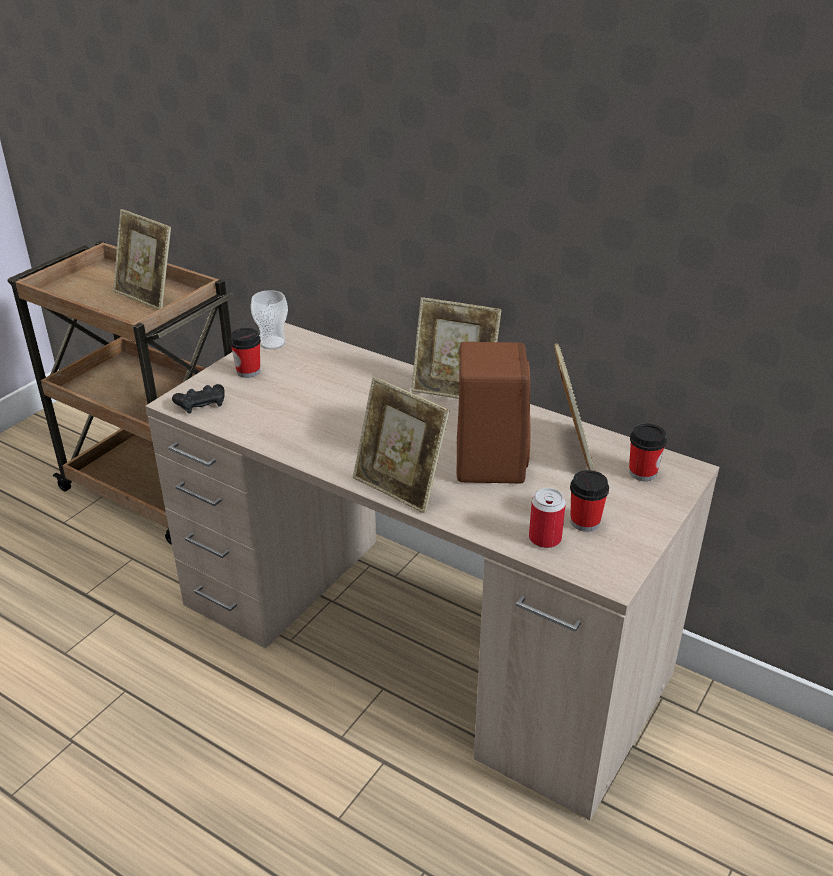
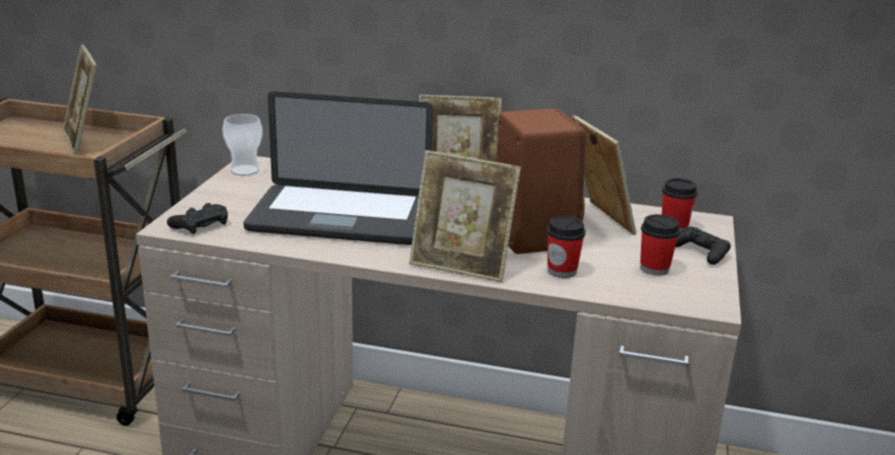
camera: 20 degrees left, 10 degrees down
(147, 296) = (84, 141): picture frame -> picture frame turned 45 degrees clockwise
(248, 371) = (235, 195): cup -> cup (562, 271)
(324, 412) = (340, 217): none -> laptop
(545, 538) = (629, 285): can -> none
(647, 509) = (700, 252): none -> black game controller

